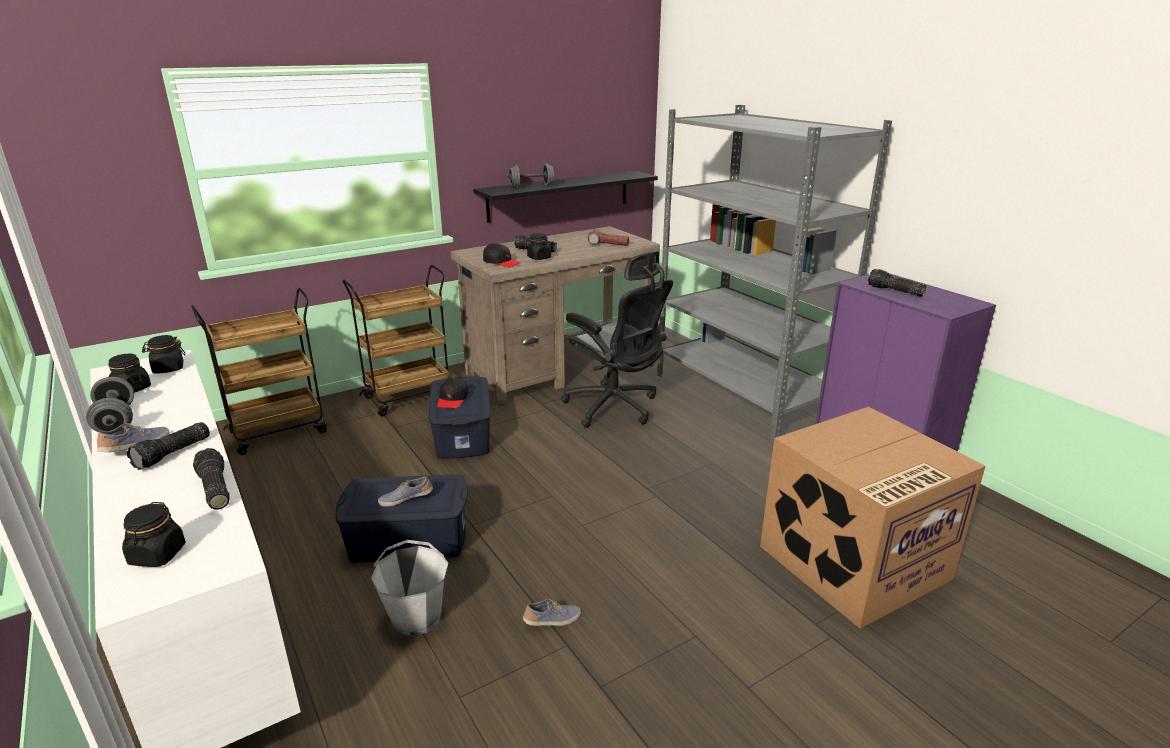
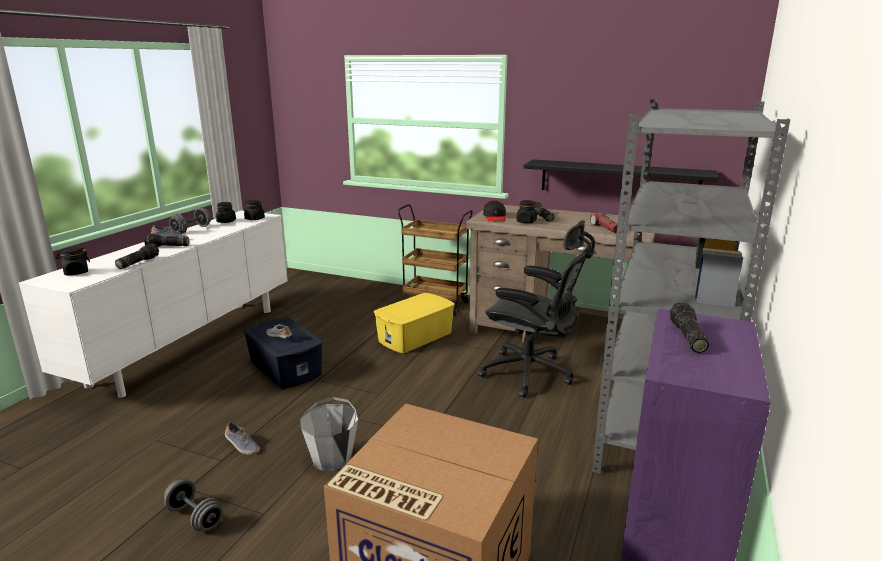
camera: 55 degrees right, 5 degrees down
(279, 432) = (351, 292): brown cart -> none
(416, 616) = (217, 399): grey bucket -> grey bucket (332, 458)
(452, 399) = (410, 306): black cap -> none
(463, 434) = (415, 337): blue storage box -> yellow storage box
(531, 186) = (576, 164): grey dumbbell -> grey dumbbell (195, 517)
(614, 408) = (531, 374): office chair -> office chair turned 75 degrees counterclockwise

